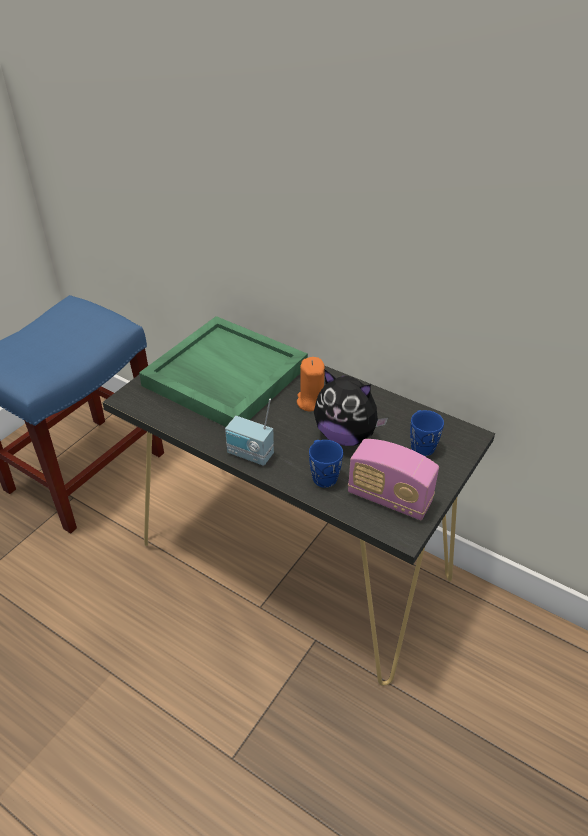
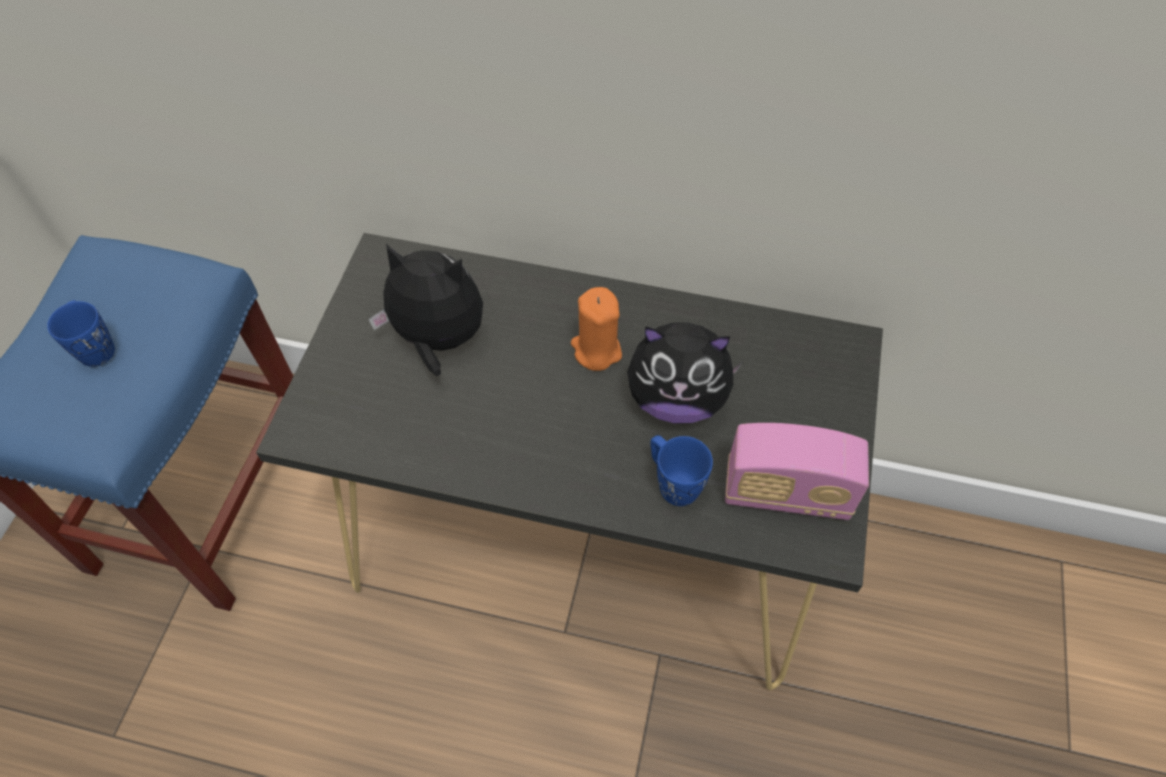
camera: 20 degrees left, 15 degrees up
(224, 376) = (437, 340): green tray -> plush toy
(249, 455) = (547, 482): radio -> none
(421, 444) = (790, 381): blue mug -> blue mug (95, 347)

